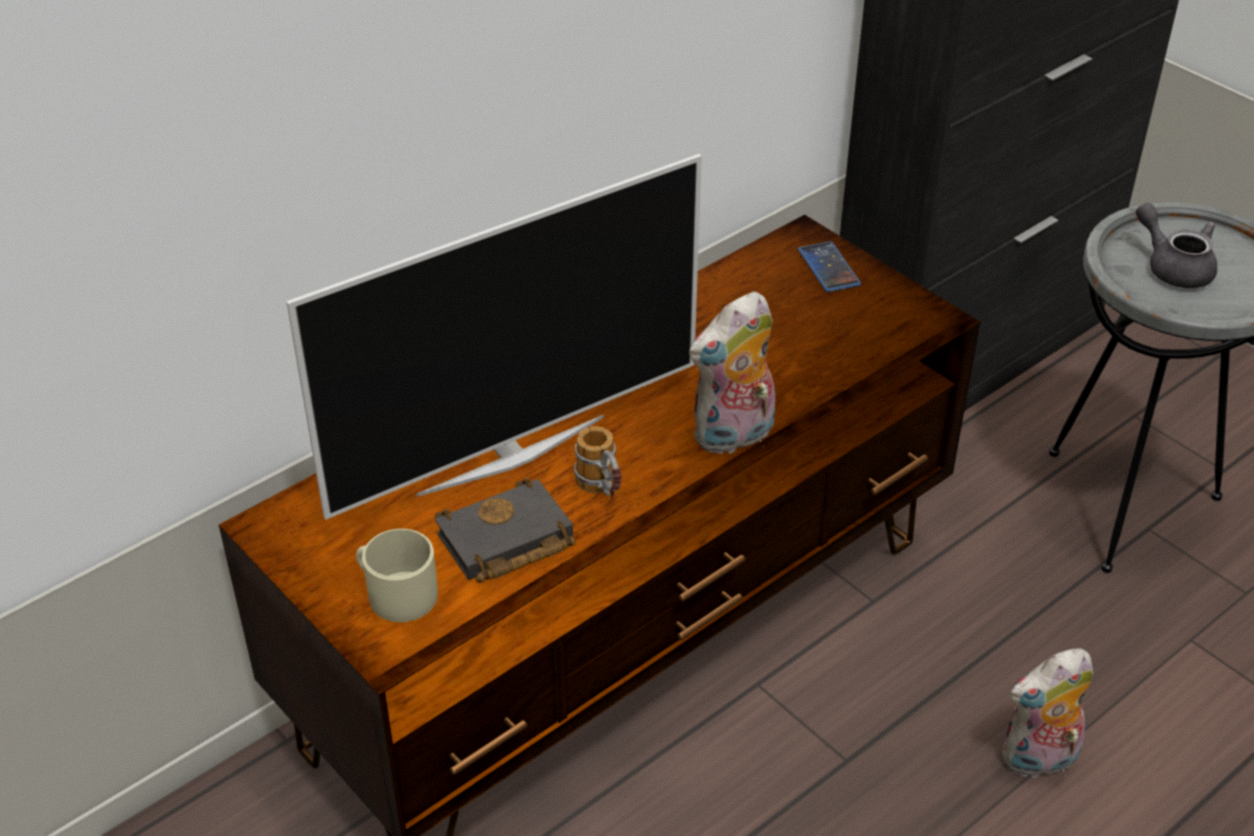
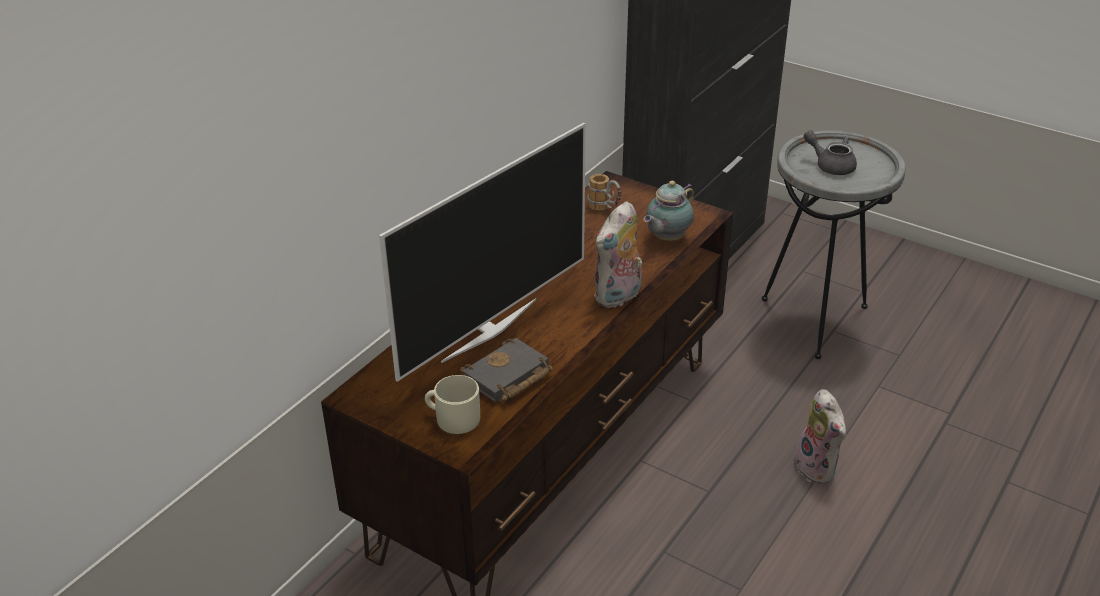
camera: 15 degrees left, 5 degrees down
(603, 492) = (554, 340): mug -> mug (605, 209)
(829, 268) = (633, 197): phone -> none
(852, 349) = (666, 239): none -> teapot
(1039, 760) = (819, 468): plush toy -> plush toy turned 75 degrees counterclockwise

